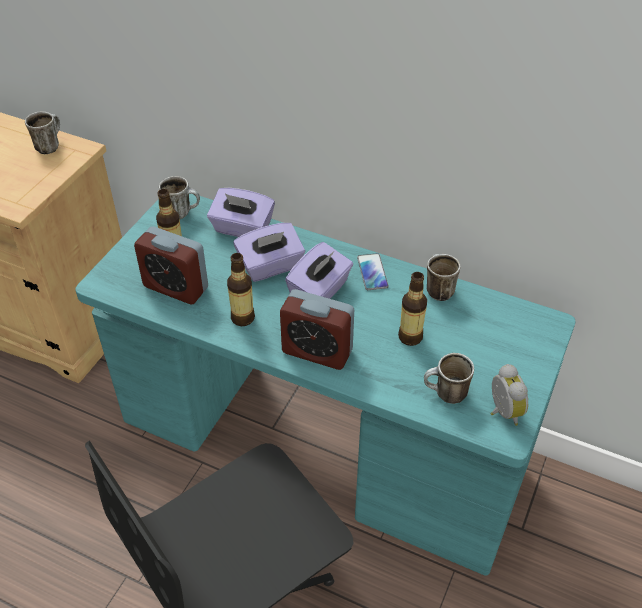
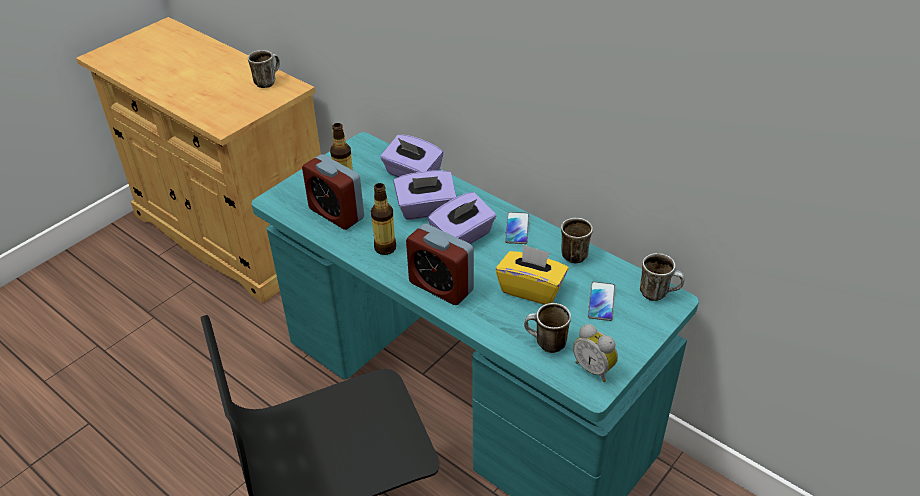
camera: 15 degrees right, 5 degrees down
(182, 212) = (365, 153): mug -> mug (658, 293)
(410, 337) = (531, 289): bottle -> yellow tissue box
(483, 338) = (601, 302): none -> phone
(502, 412) = (594, 368): alarm clock -> alarm clock turned 135 degrees clockwise

